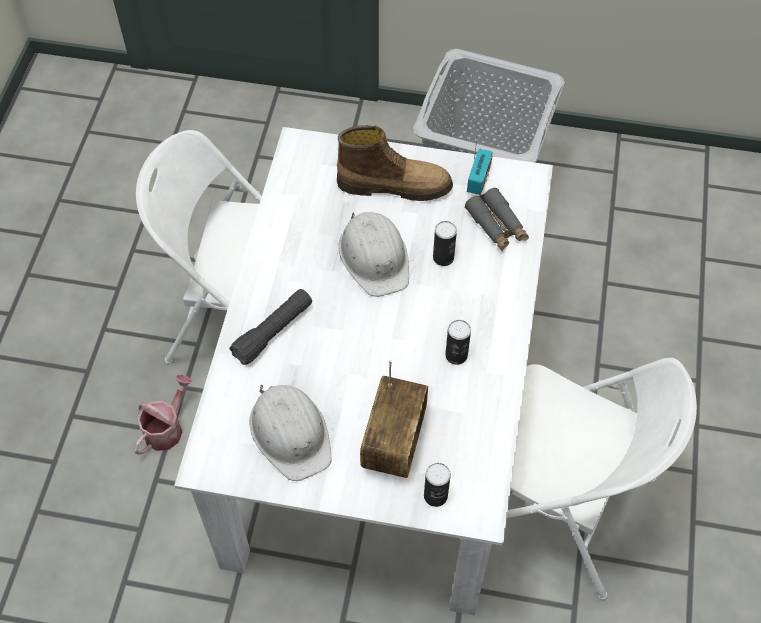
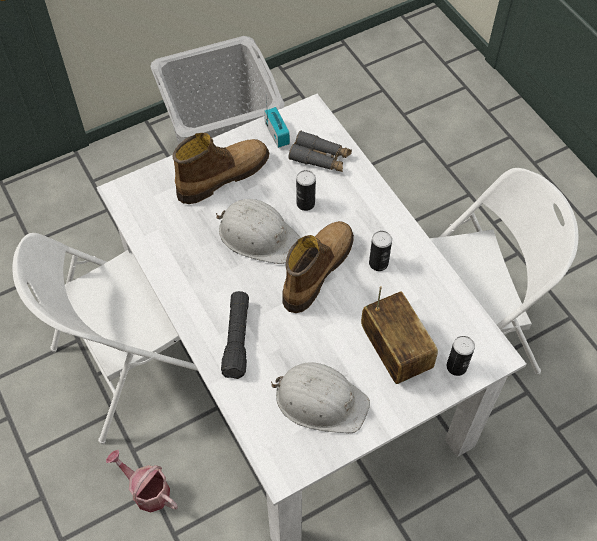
camera: 40 degrees left, 0 degrees up
(166, 428) = (147, 490): watering can -> watering can turned 45 degrees counterclockwise
(395, 321) = (316, 270): none -> boot

